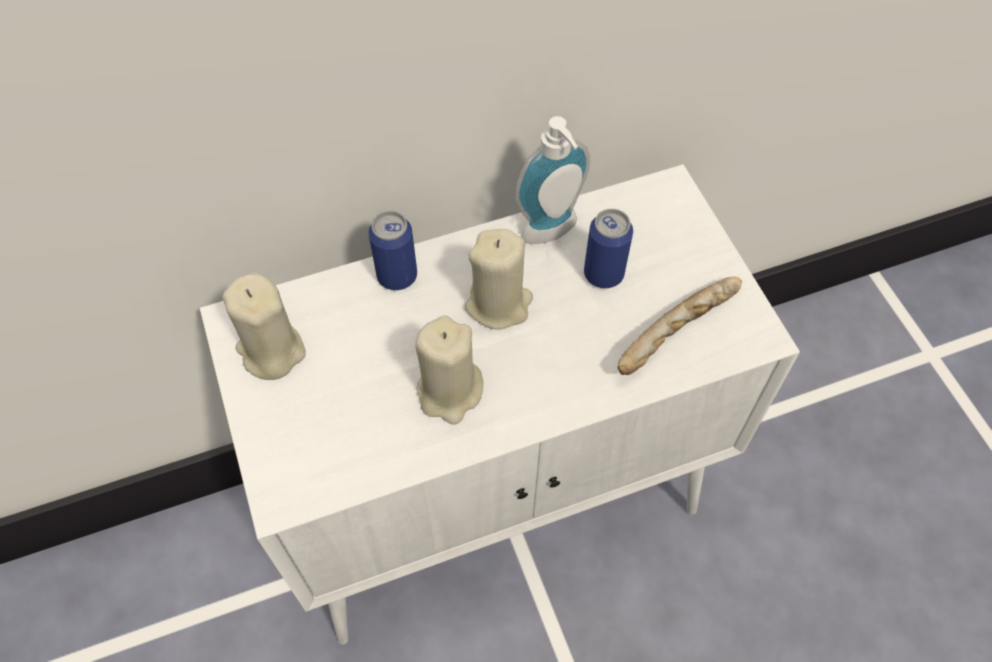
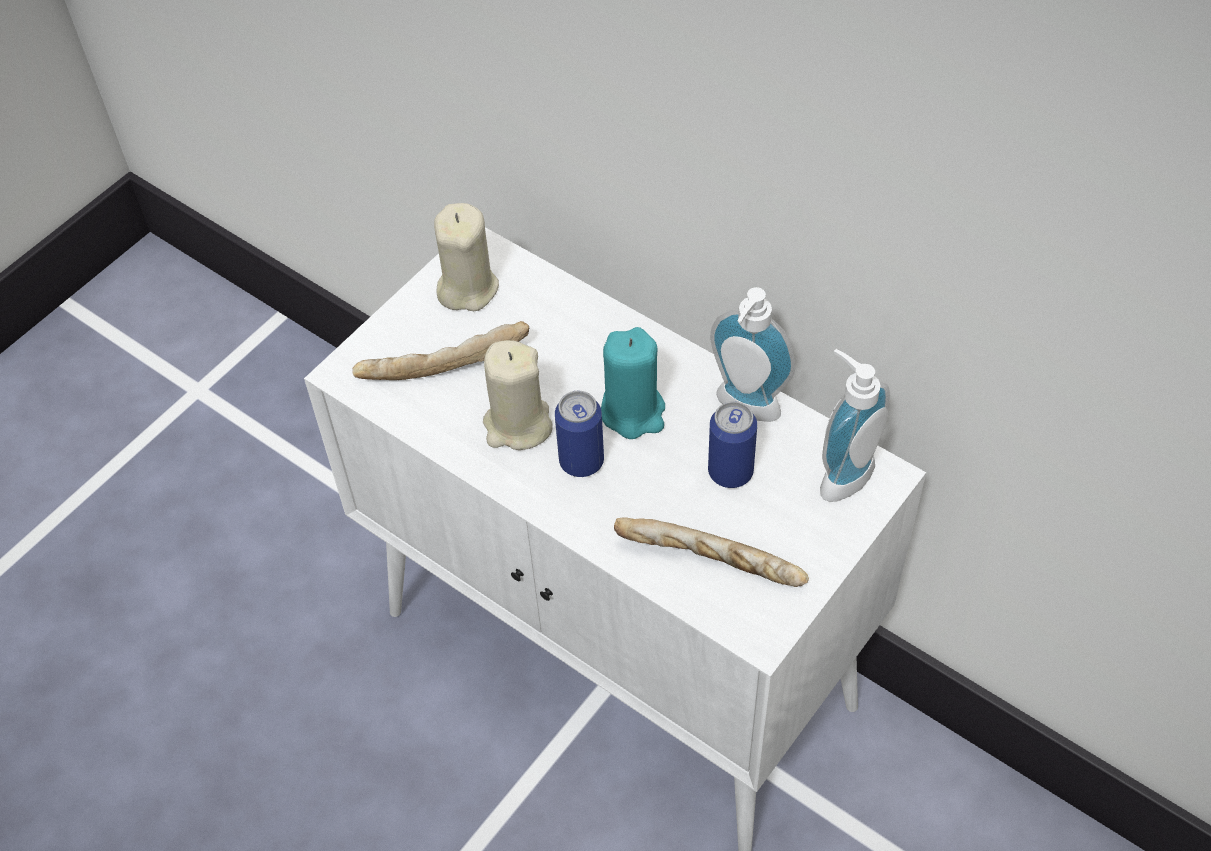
camera: 60 degrees right, 5 degrees down
(336, 412) = (443, 362): none -> bread
(397, 276) = (604, 325): can -> can (581, 461)
(499, 304) = (633, 412): beige candle -> turquoise candle
(651, 210) = (840, 473): none -> soap dispenser

